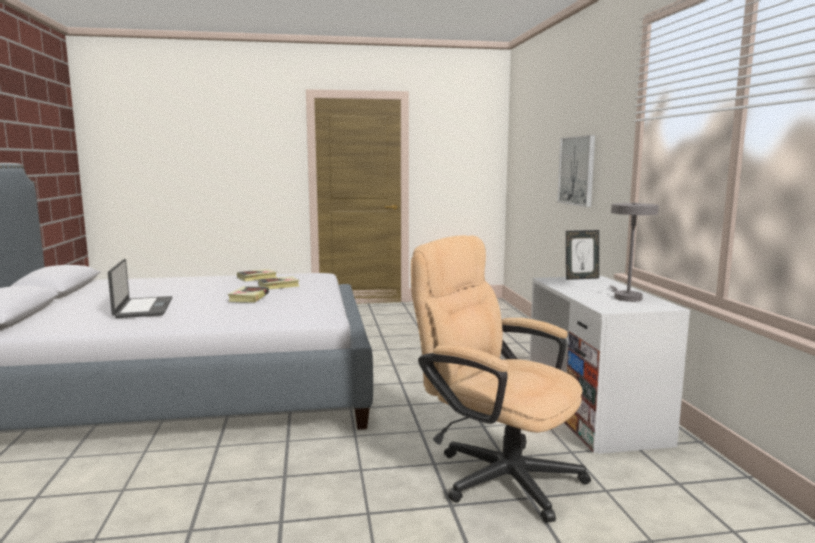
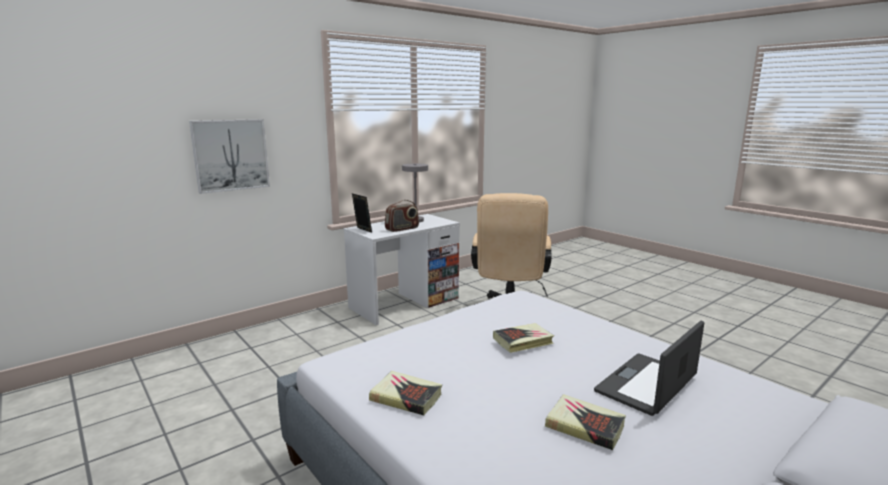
camera: 120 degrees left, 5 degrees up
(279, 286) = (440, 356): book -> book (584, 426)
(575, 289) = (402, 229): none -> radio

